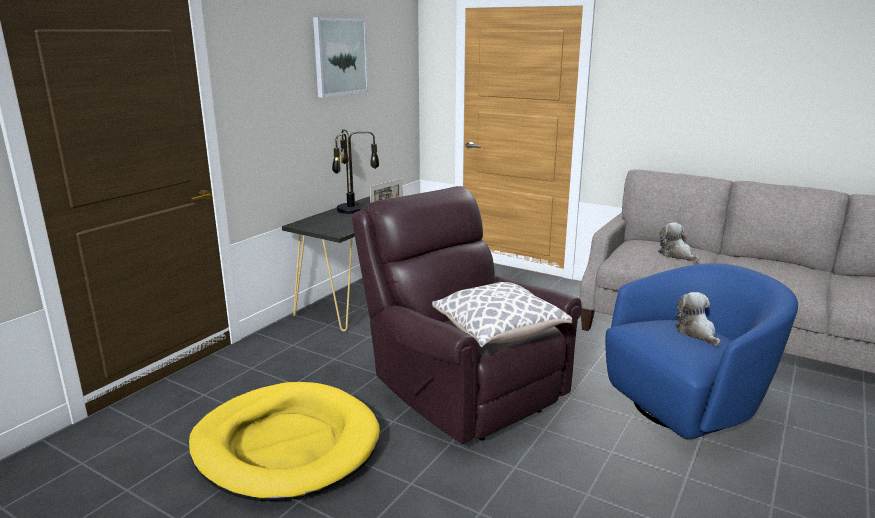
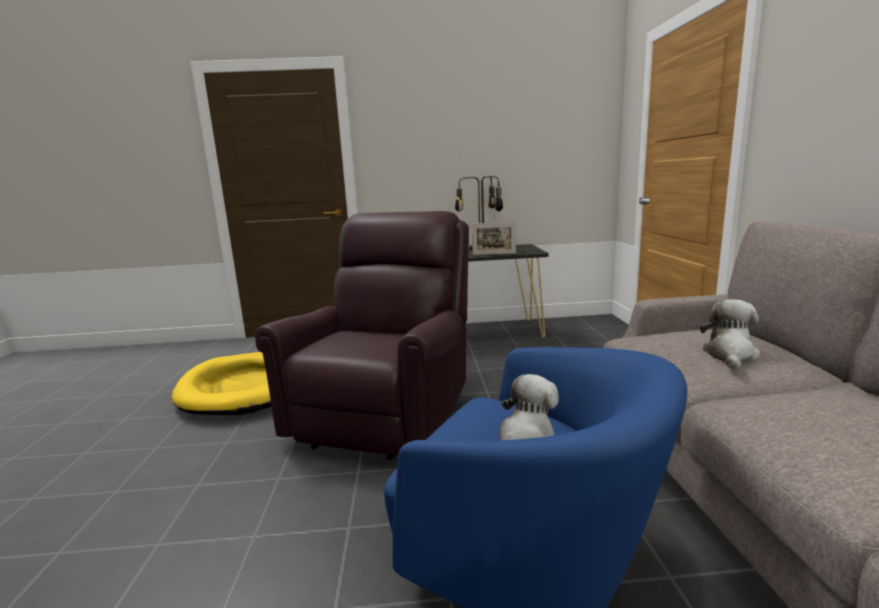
camera: 55 degrees right, 5 degrees down
(340, 56) = (495, 110): picture -> none
(499, 332) = (347, 348): pillow -> none

